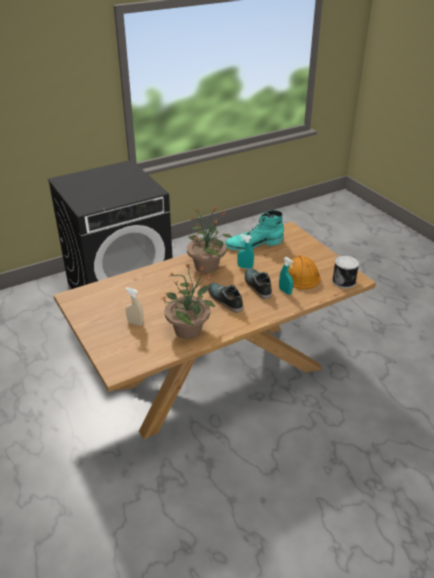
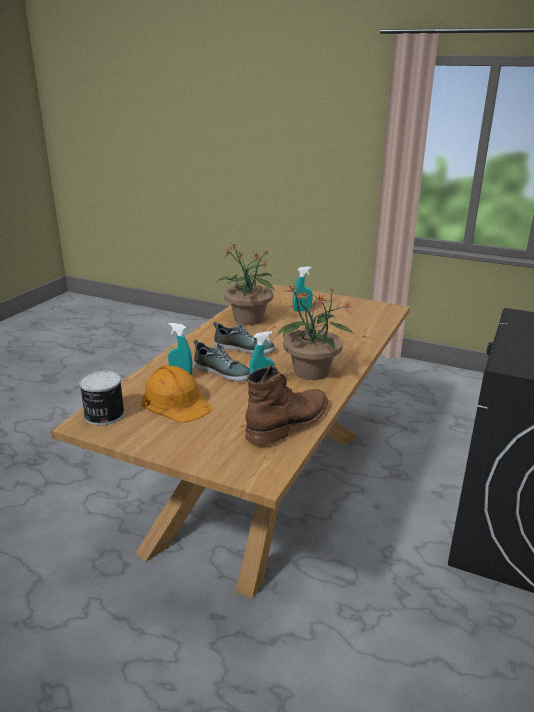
camera: 145 degrees right, 10 degrees down
(135, 323) = (302, 310): beige spray bottle -> turquoise spray bottle
(254, 244) = (289, 423): turquoise boot -> brown boot

